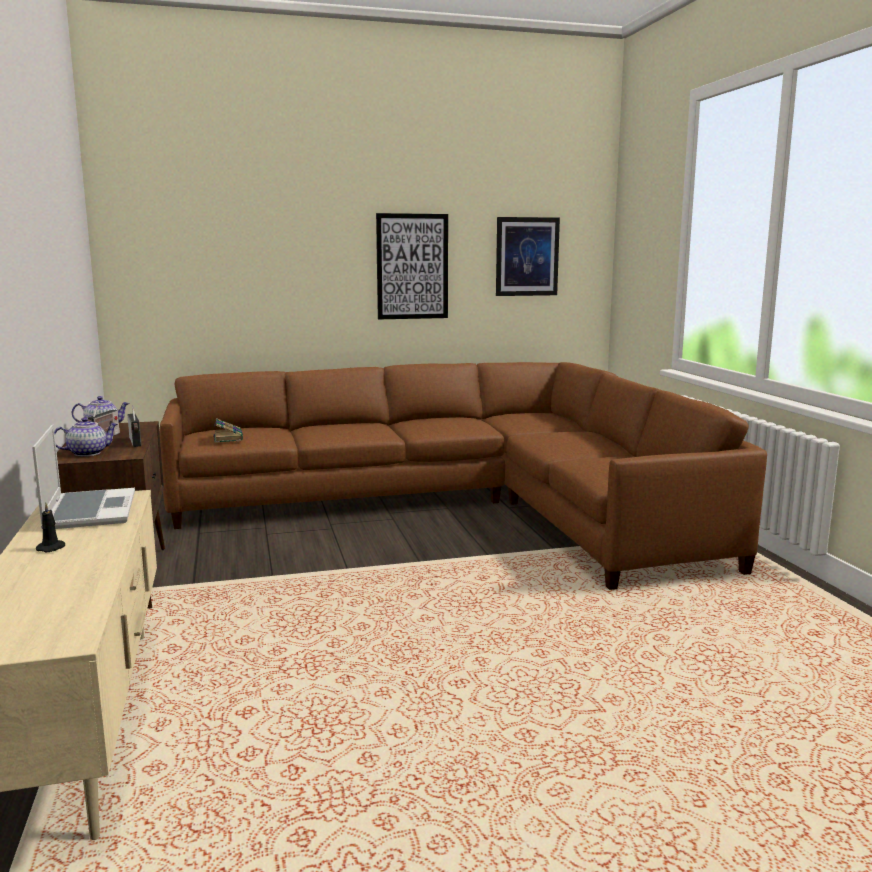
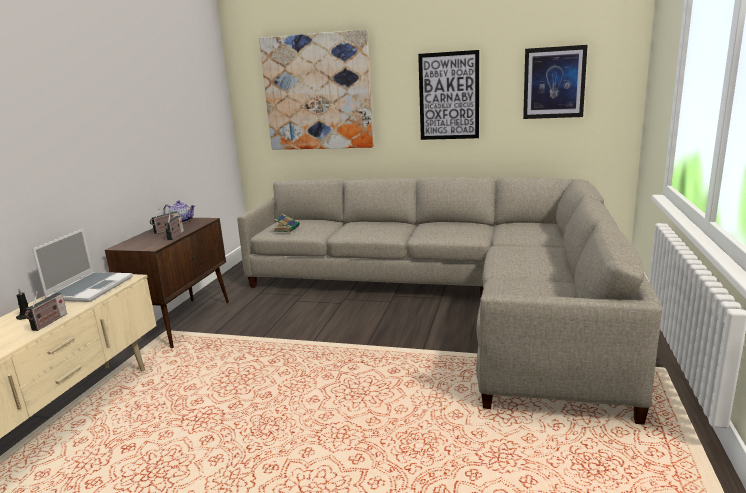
camera: 30 degrees right, 5 degrees up
(88, 453) = (137, 243): teapot -> none
(109, 548) = (49, 322): none -> radio
(237, 254) = (317, 92): none -> picture
(461, 505) = (453, 297): brown sofa -> grey sofa

